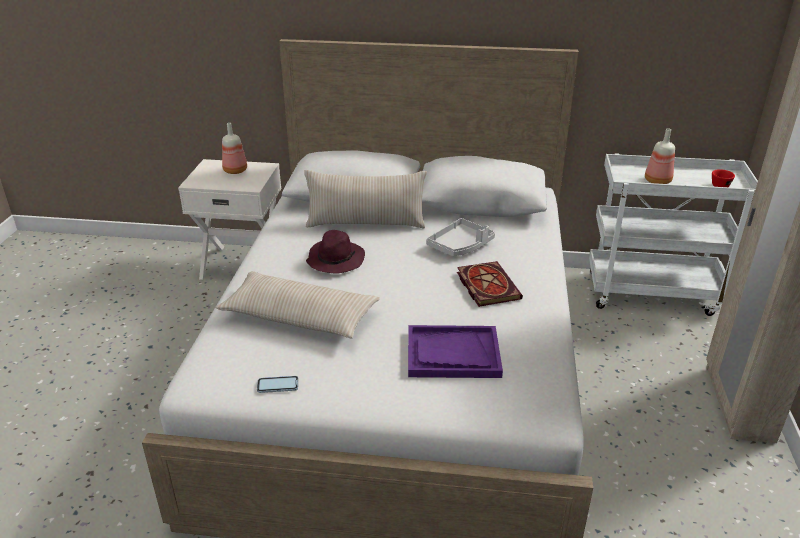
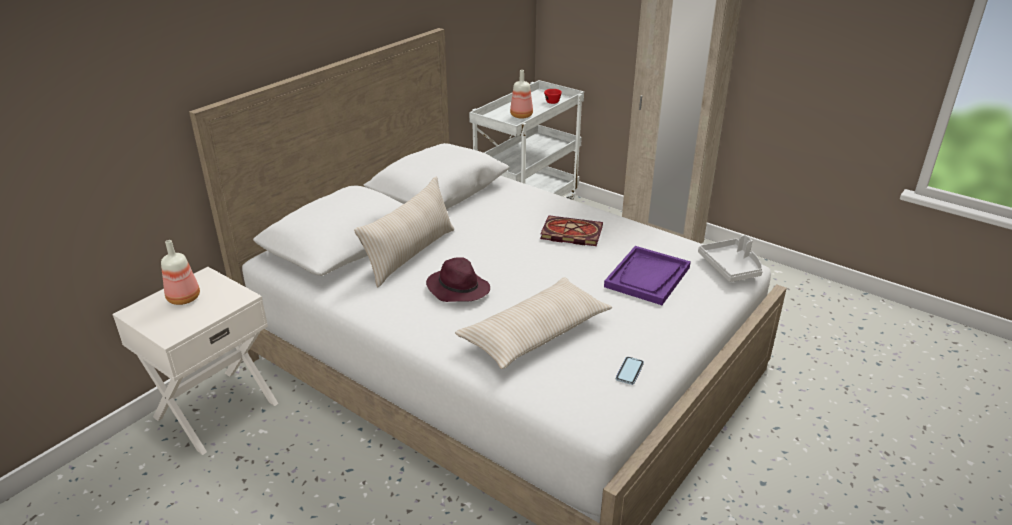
camera: 60 degrees left, 0 degrees up
(460, 246) = (500, 224): grey tray -> grey tray (731, 267)

